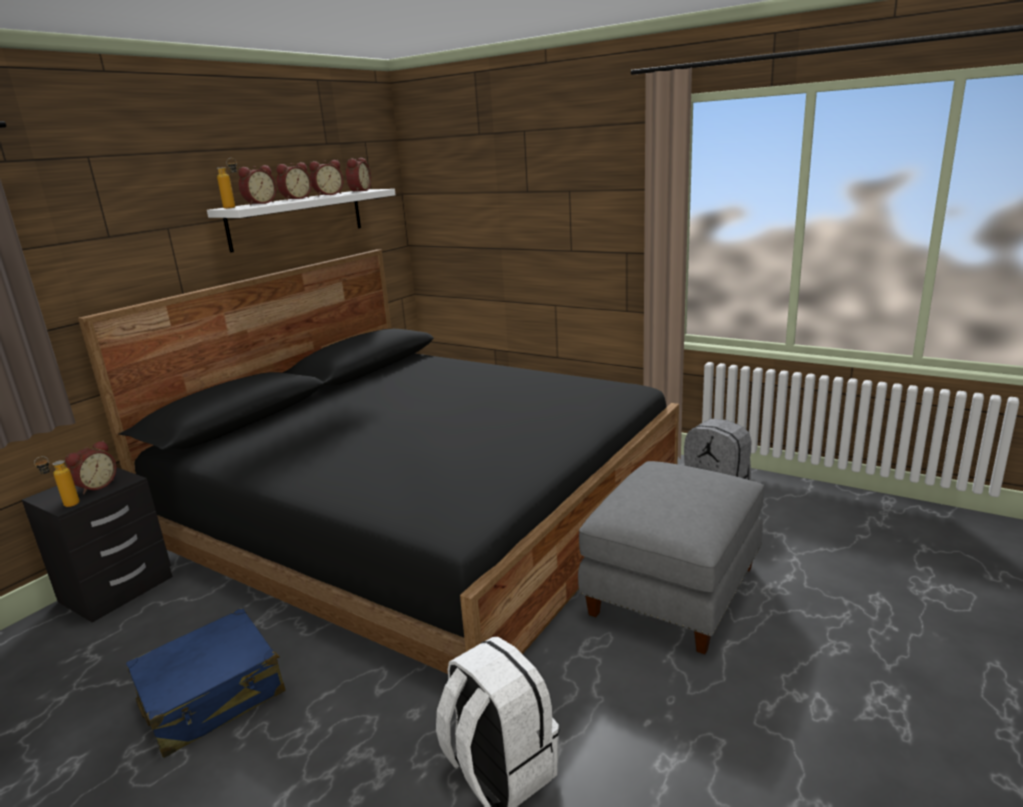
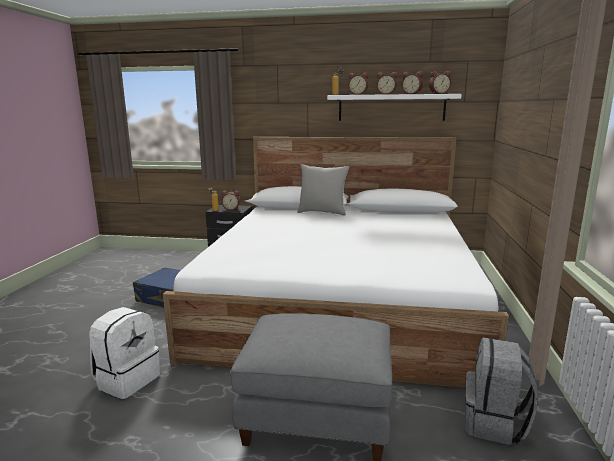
camera: 65 degrees right, 5 degrees down
(301, 410) = (322, 212): none -> grey pillow
(425, 516) = (340, 301): black bed -> white bed

